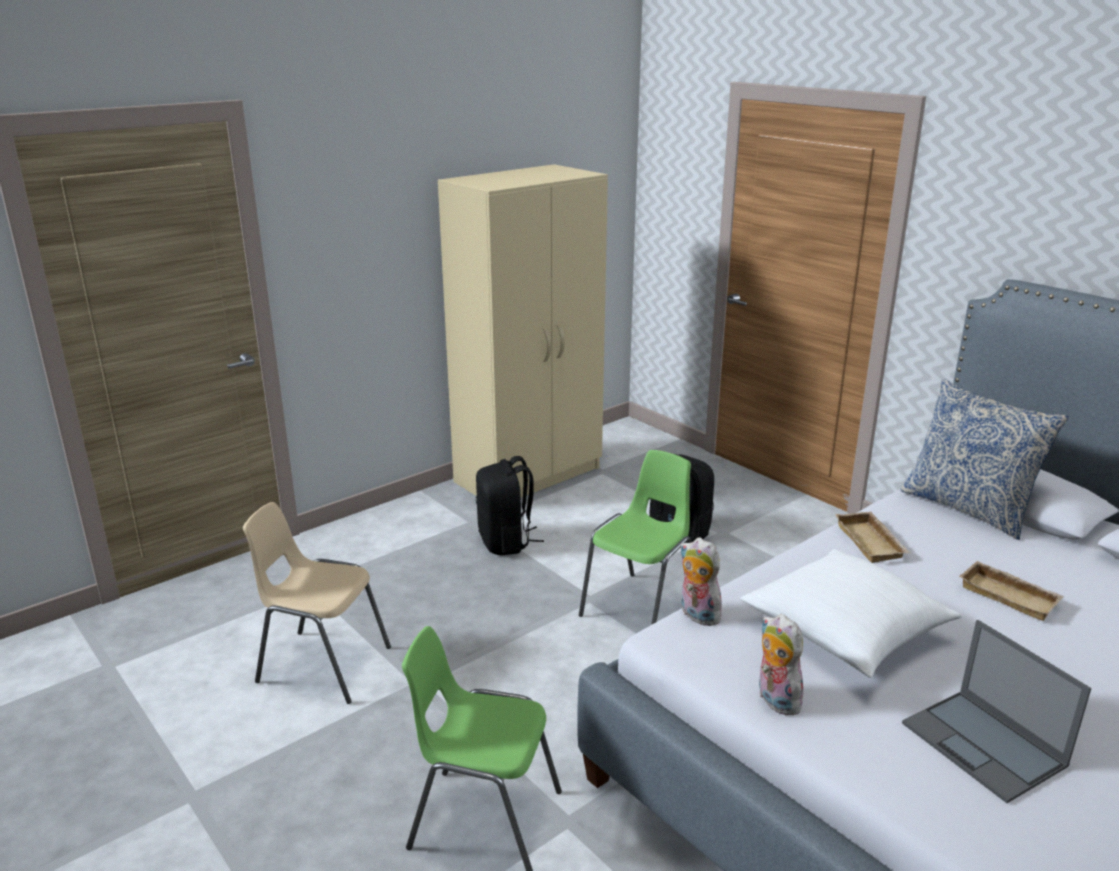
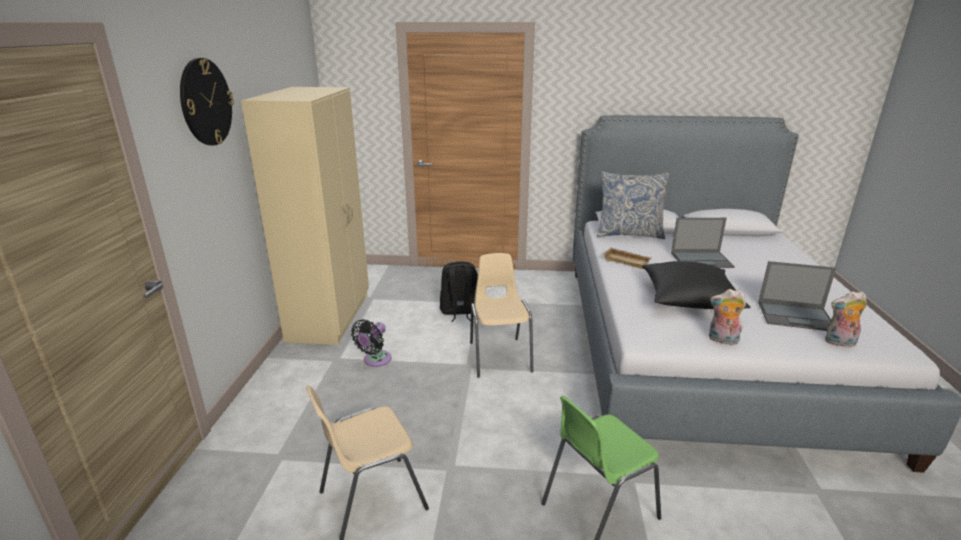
camera: 45 degrees left, 0 degrees up
(378, 180) = (206, 102): none -> wall clock
(506, 542) = (375, 360): black backpack -> black fan
(640, 607) = (499, 356): green chair -> beige chair
(696, 615) = (632, 323): plush toy -> plush toy (839, 343)
(845, 631) = (689, 299): white pillow -> black pillow
(1010, 595) = (702, 260): beige tray -> laptop

